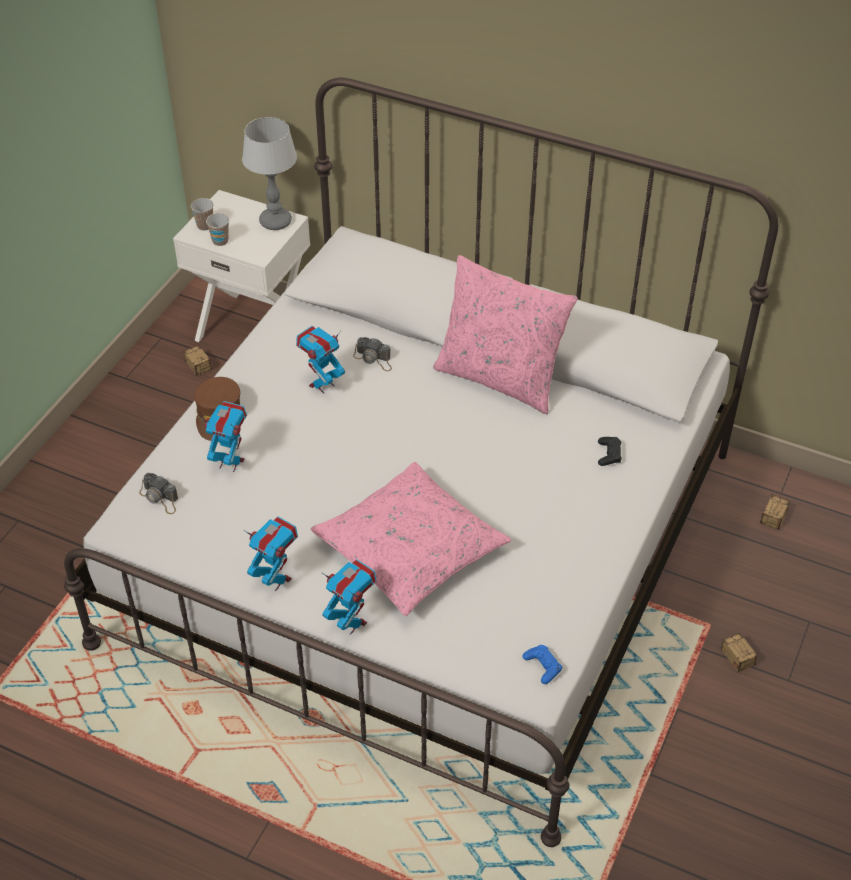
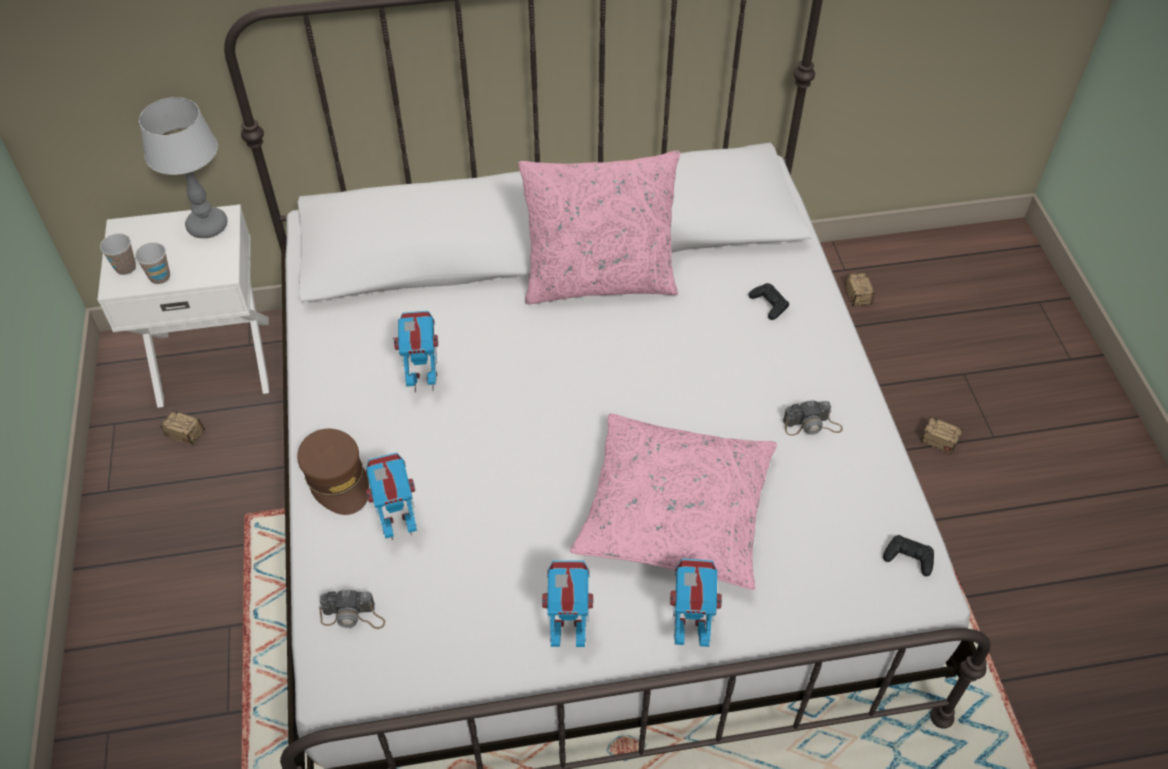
camera: 35 degrees left, 5 degrees up
(322, 385) = (423, 381): toy robot -> toy robot turned 75 degrees clockwise
(374, 359) = (454, 325): camera -> camera (812, 425)
(543, 666) = (908, 558): blue game controller -> black game controller

